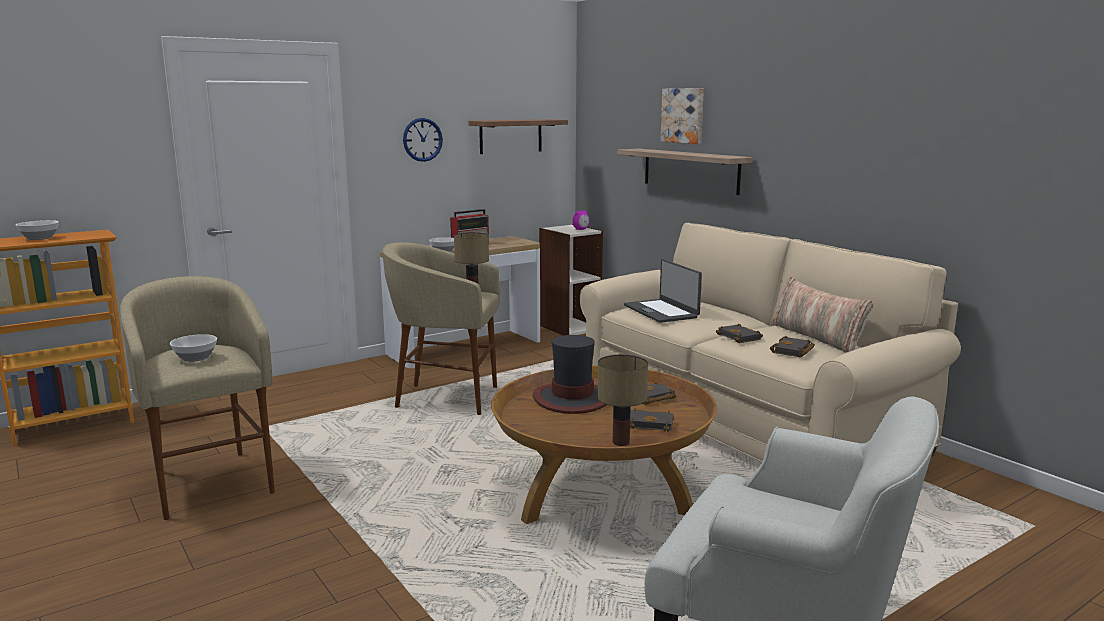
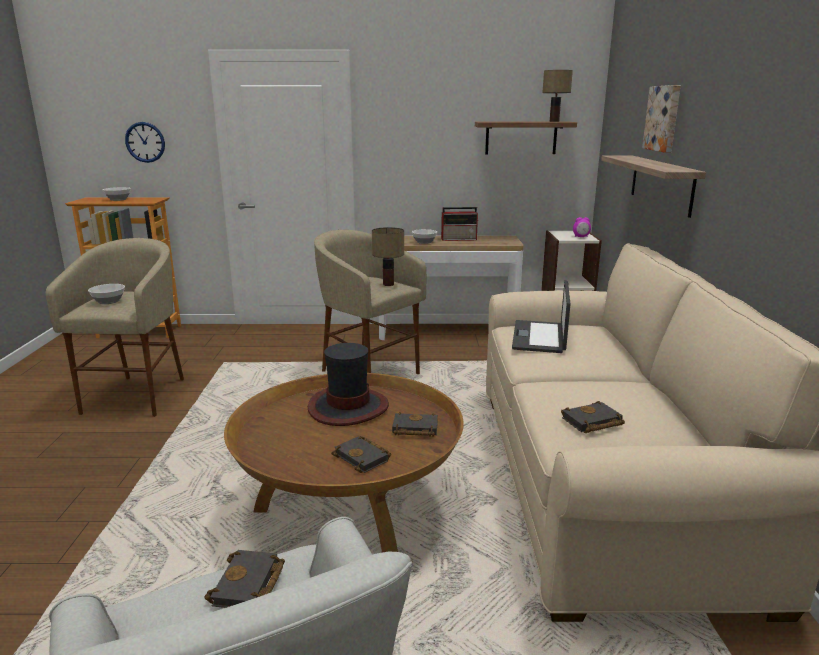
camera: 35 degrees right, 5 degrees up
(422, 139) = (426, 138): wall clock -> wall clock (145, 142)
(621, 442) = (302, 468): table lamp -> table lamp (554, 121)
(740, 337) = (565, 388): black book -> black book (249, 586)
(817, 338) = (659, 413): pillow -> none

